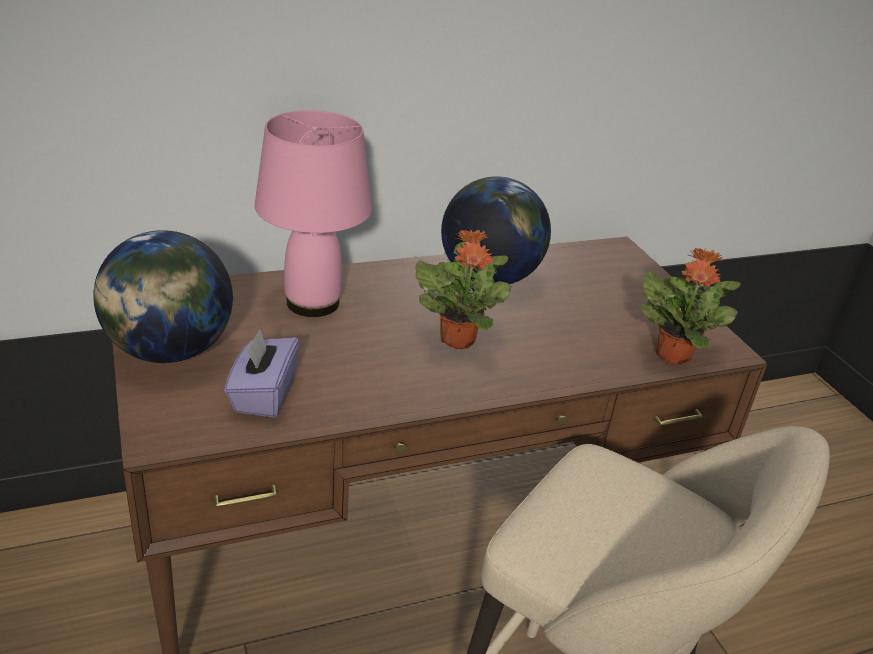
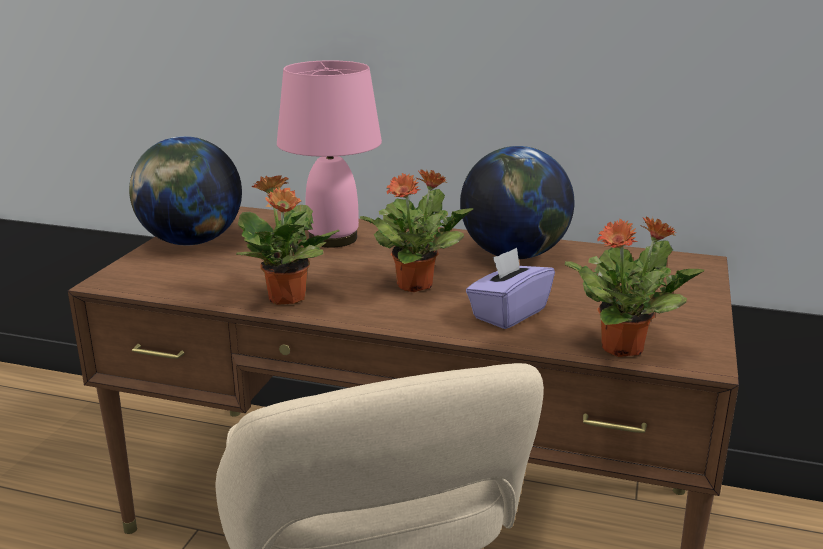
camera: 40 degrees right, 10 degrees down
(263, 395) = (211, 278): purple tissue box -> purple tissue box (508, 313)
(372, 395) = (287, 299): none -> potted plant

